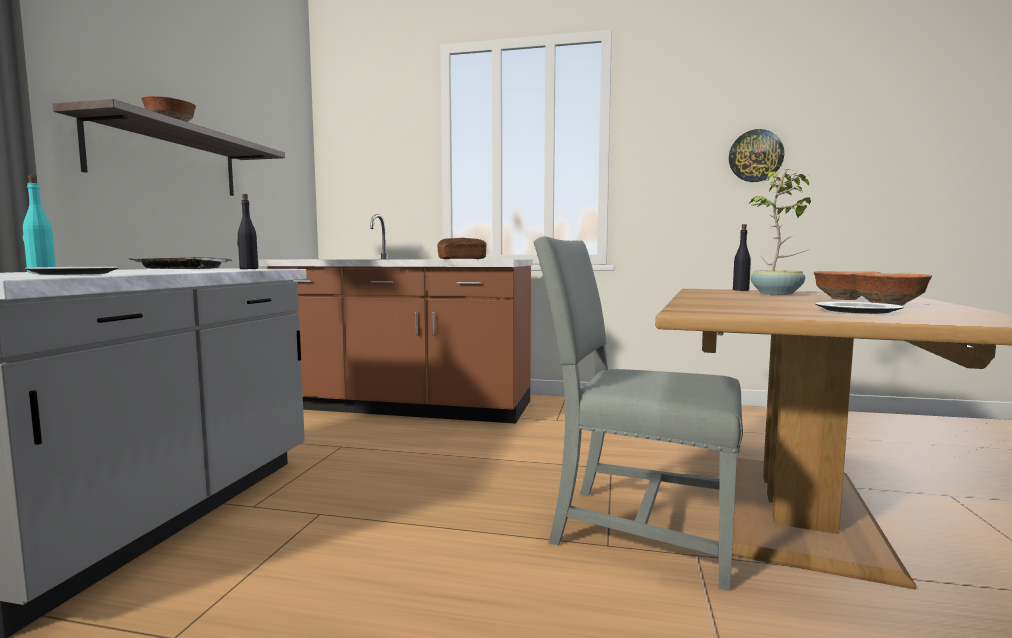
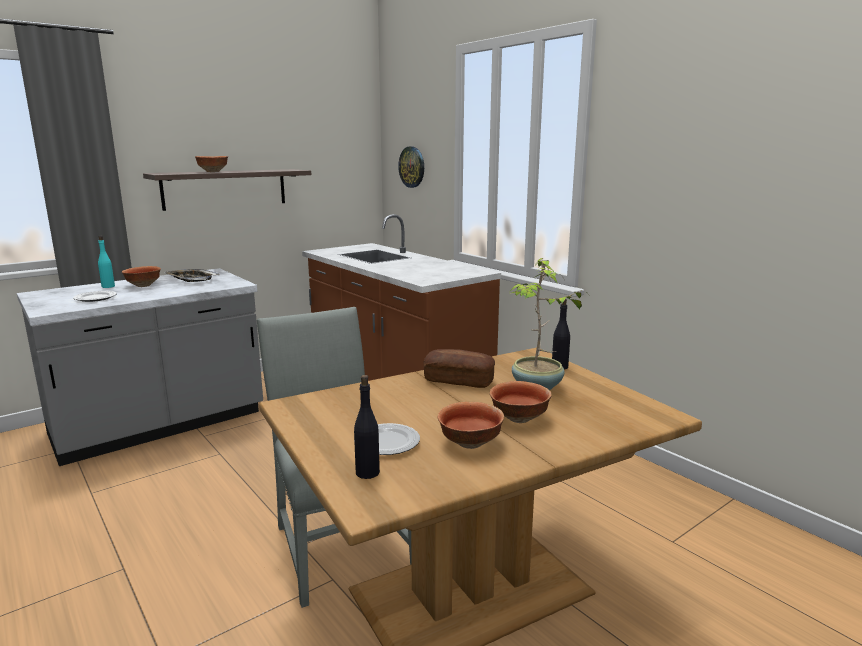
camera: 40 degrees right, 10 degrees up
(116, 271) = (143, 285): none -> bowl
(248, 268) = (223, 282): black bottle -> black bottle (367, 472)
(462, 259) = (423, 270): bread -> bread (459, 381)
(755, 156) = (738, 181): wall clock -> wall clock (412, 167)

